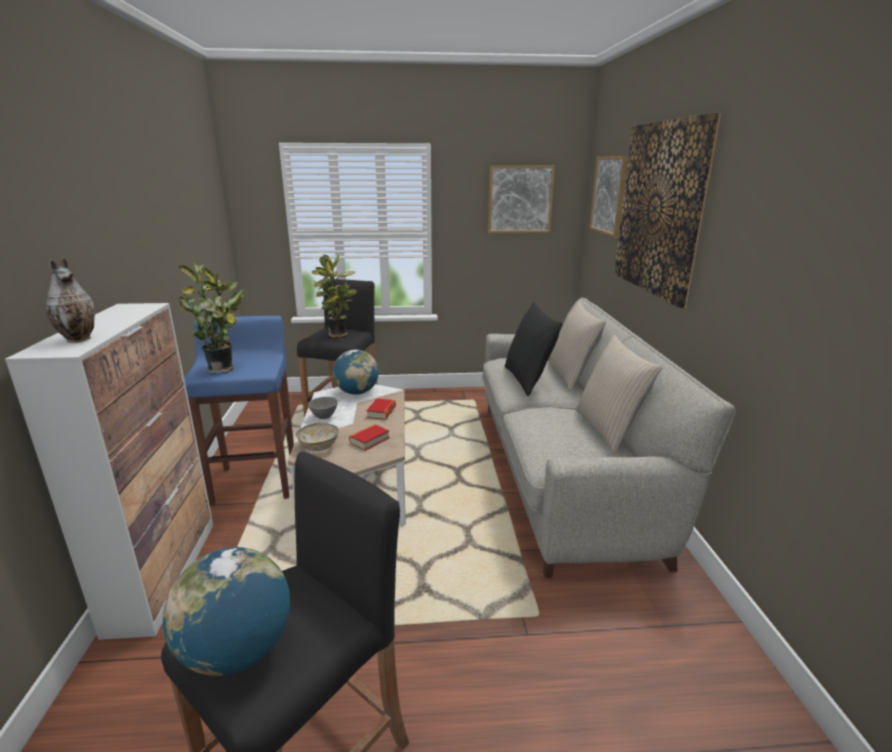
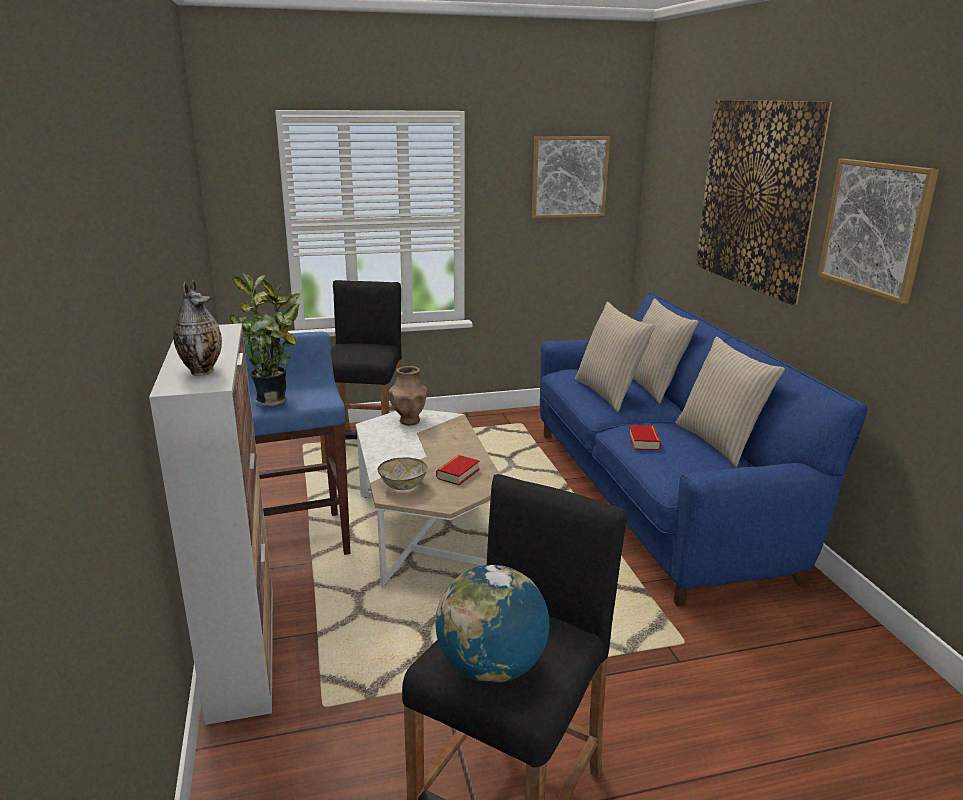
camera: 10 degrees left, 0 degrees up
(324, 417) = (387, 452): grey bowl -> none
(338, 335) = (364, 352): potted plant -> none
(357, 392) = (409, 421): globe -> brown vase
(381, 412) = (453, 441): book -> book (644, 441)
(528, 380) = (609, 393): black pillow -> beige pillow
(560, 472) = (653, 497): grey sofa -> blue sofa
(610, 195) = (682, 174): picture -> picture (876, 227)

